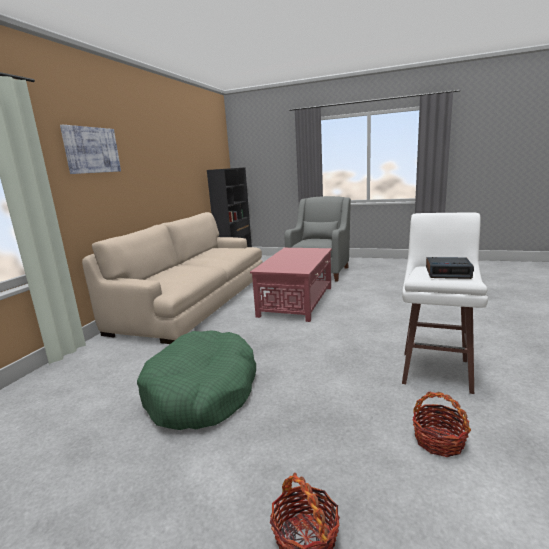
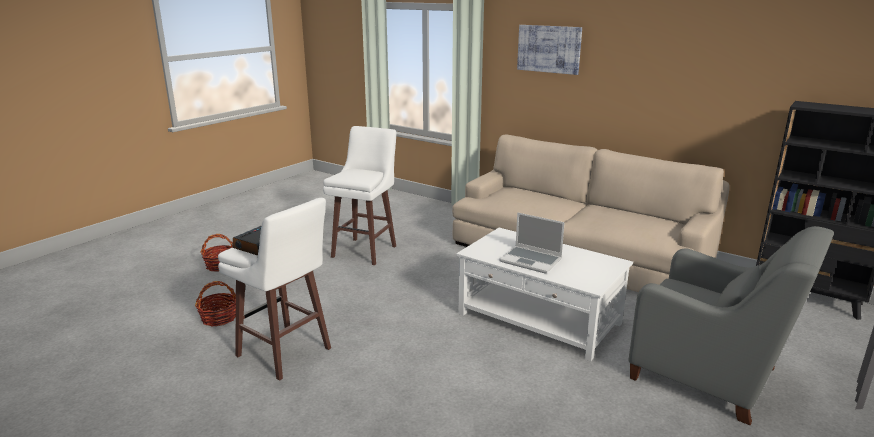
camera: 105 degrees right, 5 degrees up
(202, 392) = (365, 251): green dog bed -> white stool
(297, 301) = (539, 319): red coffee table -> white coffee table
(303, 259) = (531, 260): none -> laptop

